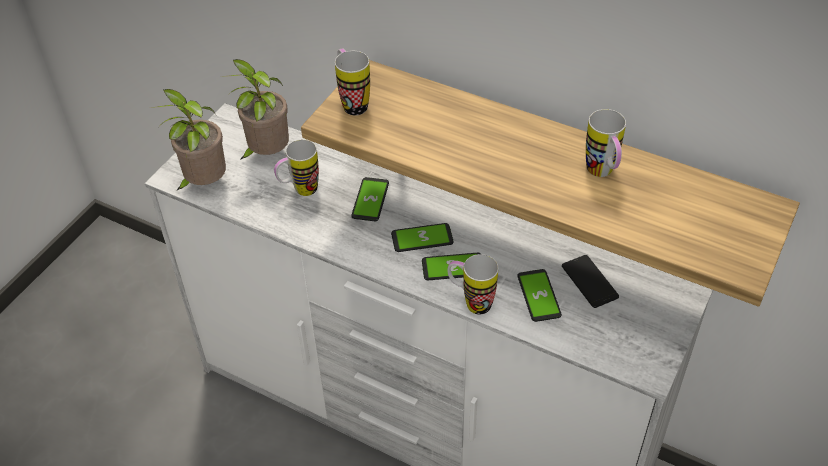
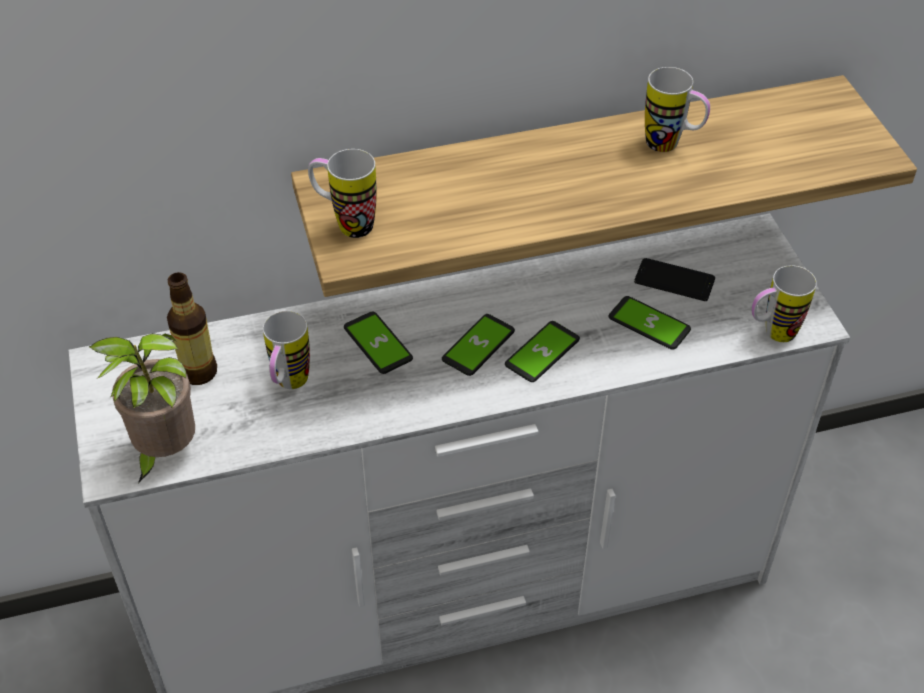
camera: 45 degrees left, 0 degrees up
(267, 154) = (198, 372): potted plant -> bottle
(471, 302) = (599, 373): mug -> mug (771, 334)

